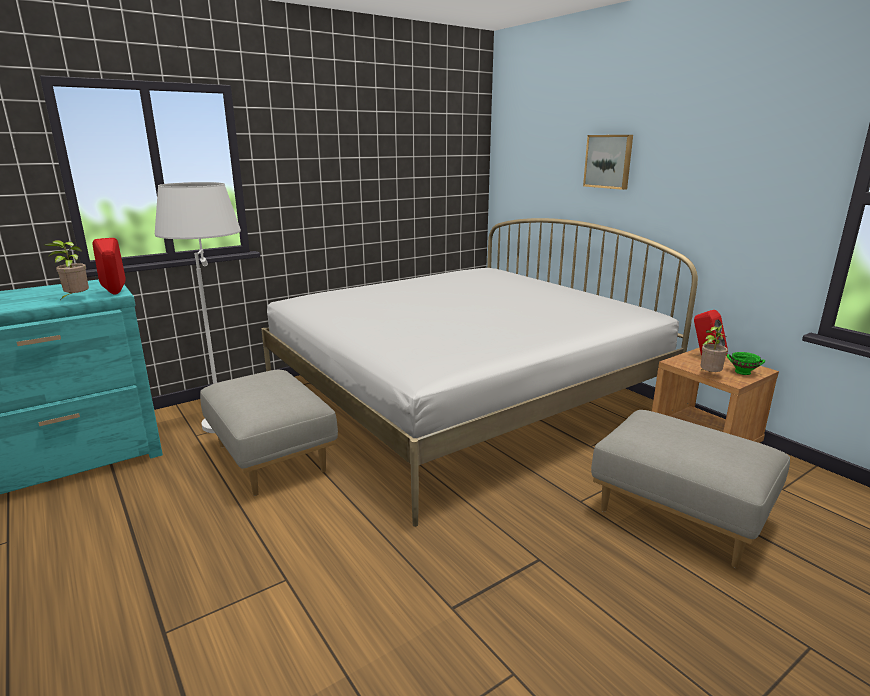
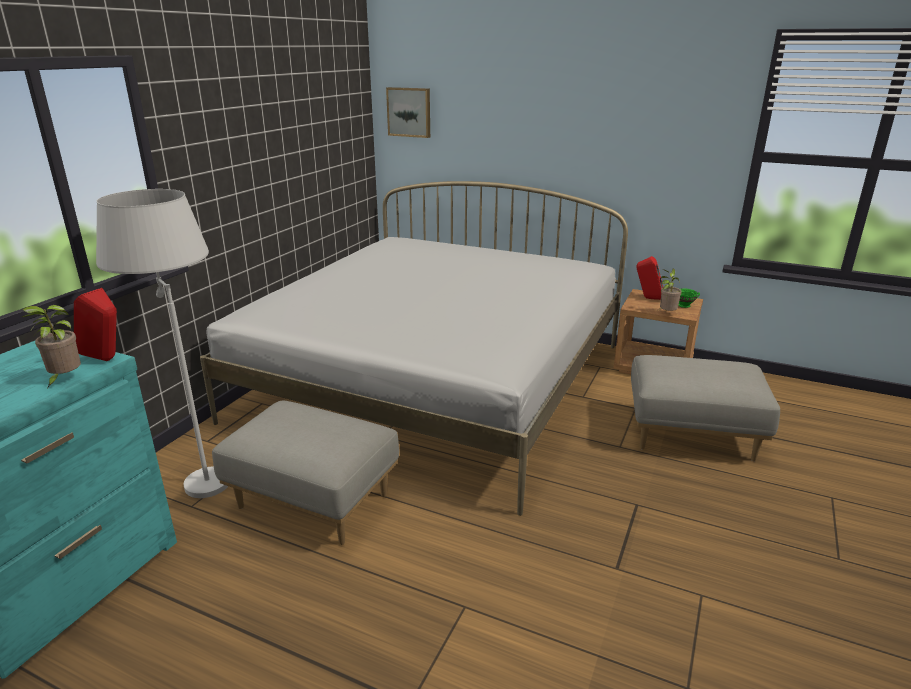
camera: 30 degrees left, 5 degrees up
(609, 161) = (526, 123): picture -> picture (409, 112)

